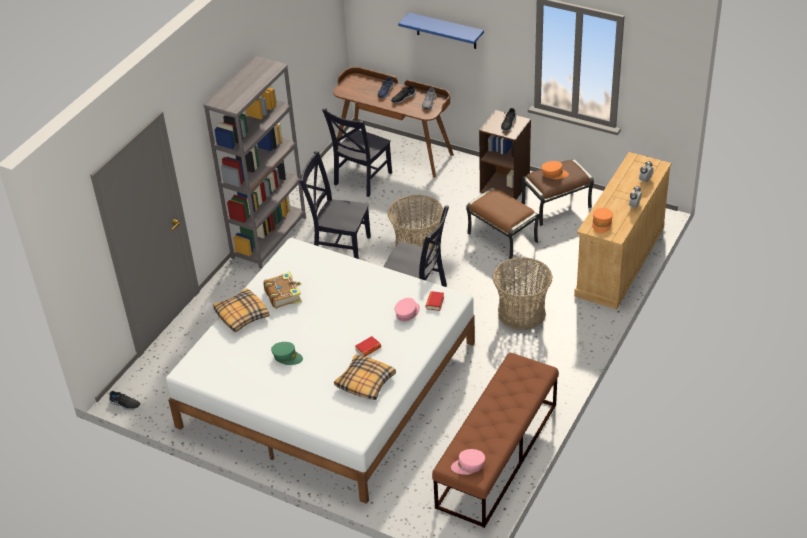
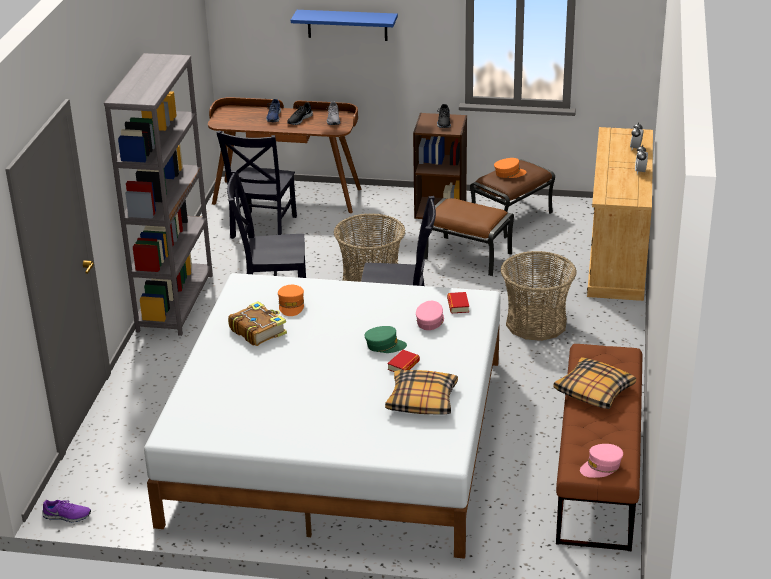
camera: 20 degrees left, 10 degrees down
(125, 404) = (67, 516): black shoe -> purple shoe
(241, 315) = (214, 361): pillow -> pillow (593, 391)
(287, 357) = (302, 393): green cap -> green cap (385, 345)
(602, 224) = (615, 192): orange cap -> orange cap (291, 305)

